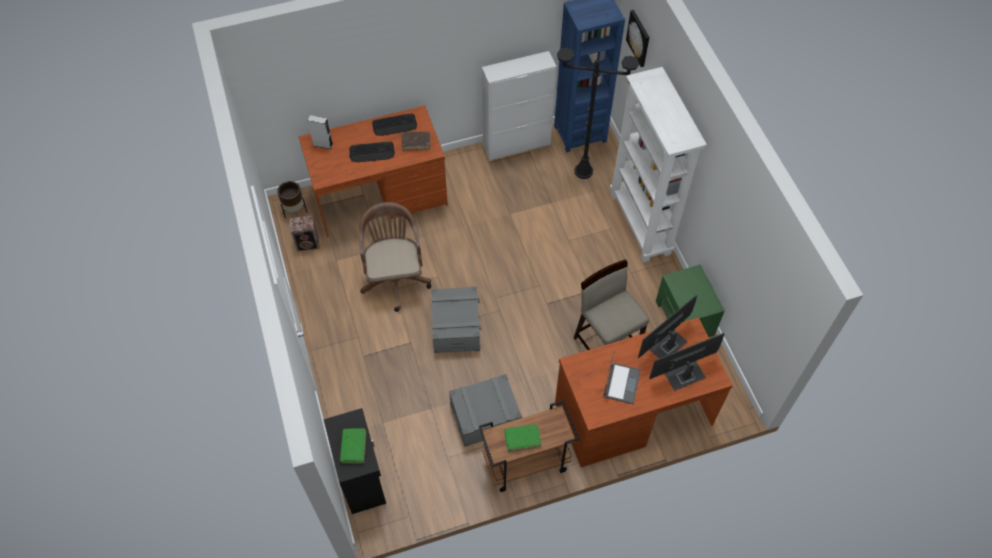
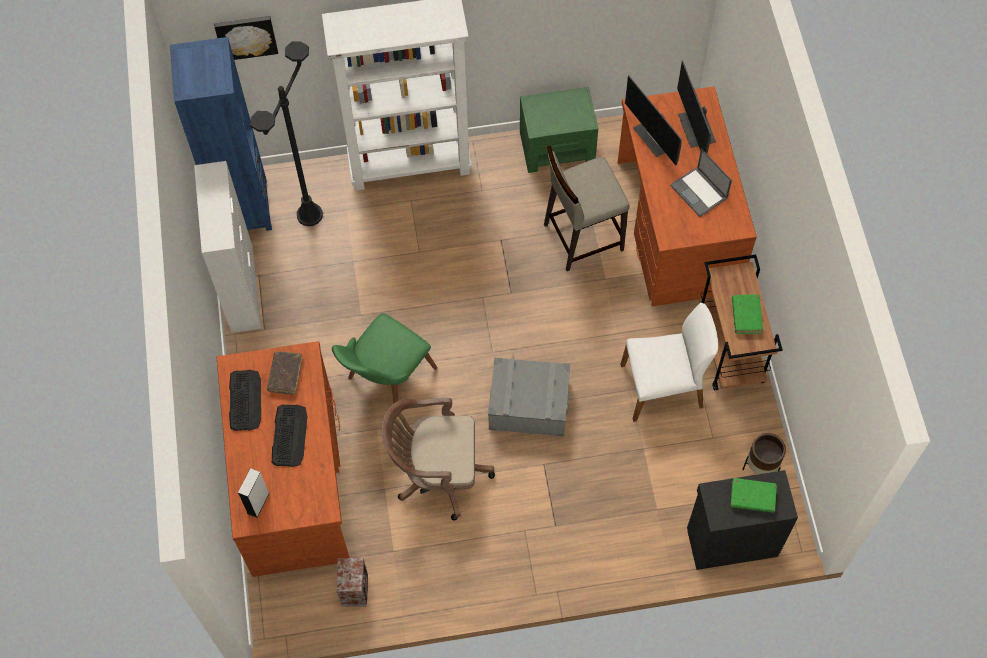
camera: 80 degrees left, 5 degrees up
(294, 210) = (289, 606): brown planter -> brown planter (761, 467)
(461, 236) = (385, 380): none -> green chair
(485, 416) = (663, 387): grey storage box -> white chair
(621, 383) = (699, 192): laptop -> laptop turned 150 degrees counterclockwise

